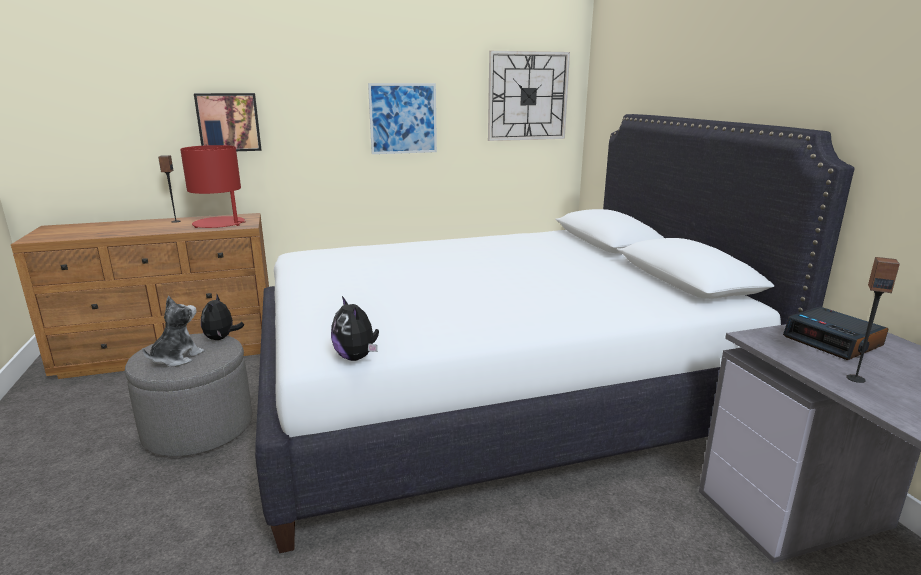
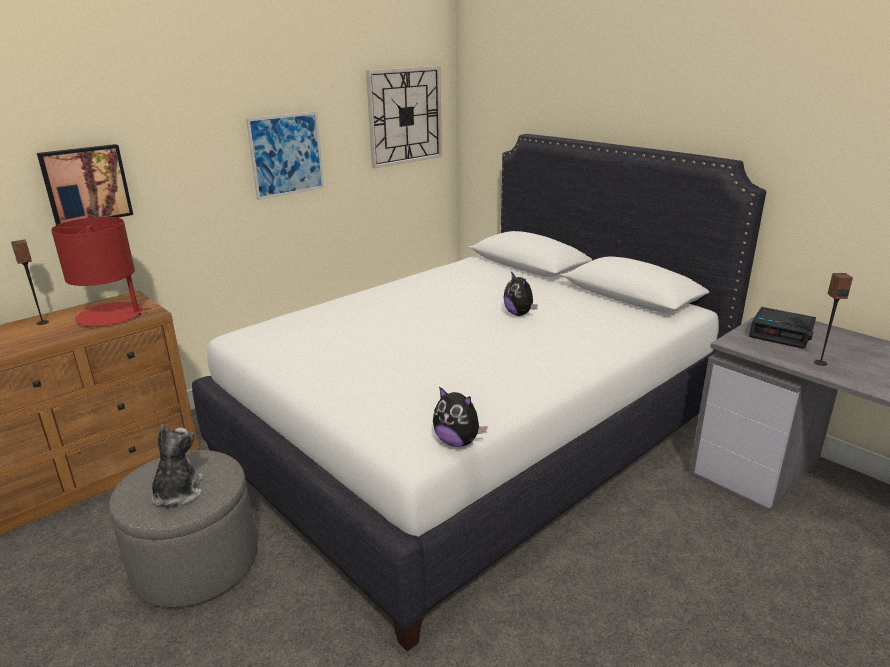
camera: 25 degrees left, 5 degrees up
(221, 338) = (203, 455): plush toy -> plush toy (519, 314)

